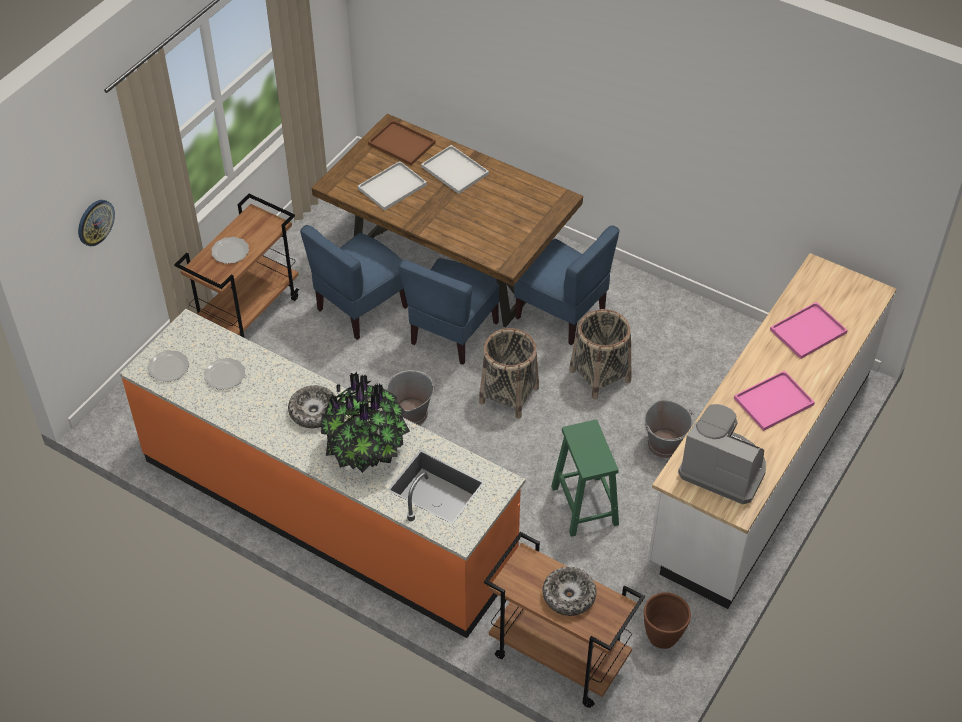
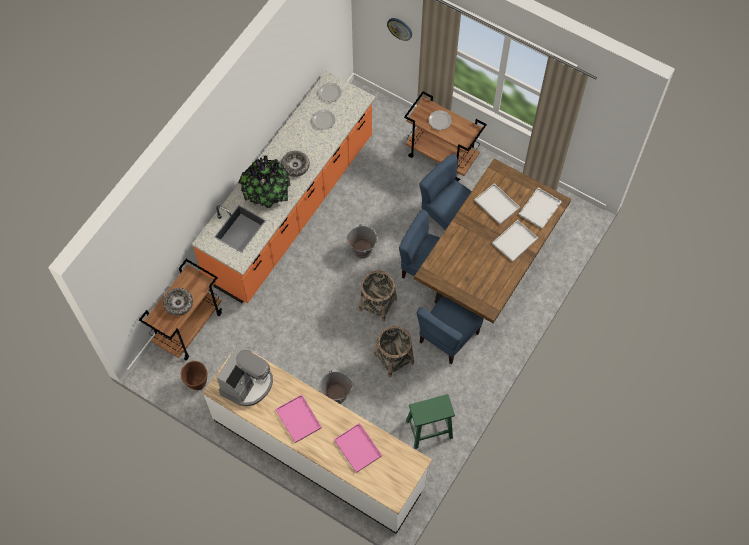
camera: 90 degrees right, 15 degrees up
(403, 144) = (539, 209): brown tray -> white tray
(585, 506) = (290, 345): green stool -> green stool (428, 429)

